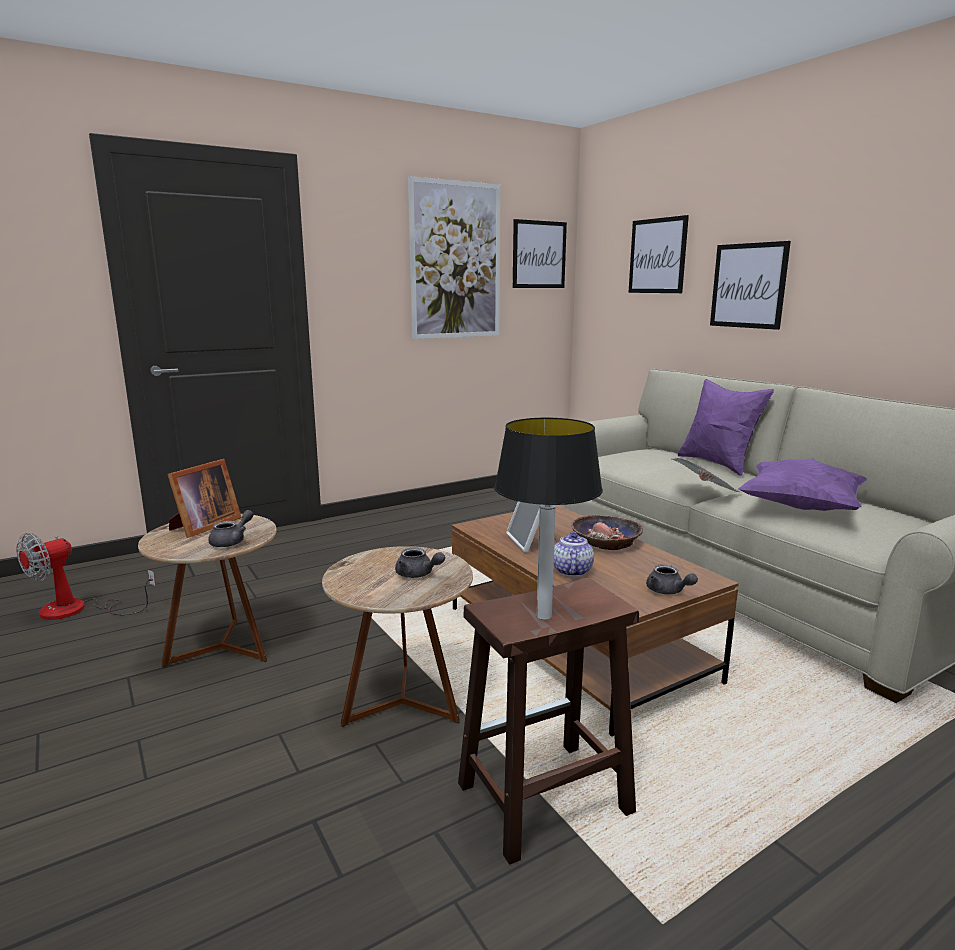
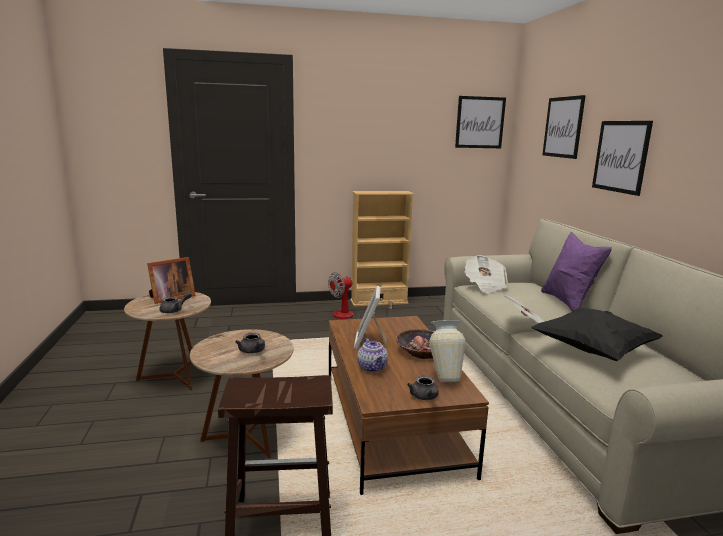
camera: 20 degrees right, 0 degrees up
(78, 610) = (121, 337): fan -> fan (350, 316)
(435, 503) = (379, 302): none -> beige bookcase
(455, 261) = (408, 127): picture -> none
(544, 616) = (266, 396): table lamp -> none
(571, 570) = (372, 368): teapot -> teapot turned 135 degrees clockwise
(611, 457) = (485, 286): none -> newspaper
(663, 564) = (445, 376): none -> vase
(800, 508) = (592, 351): purple pillow -> black pillow

